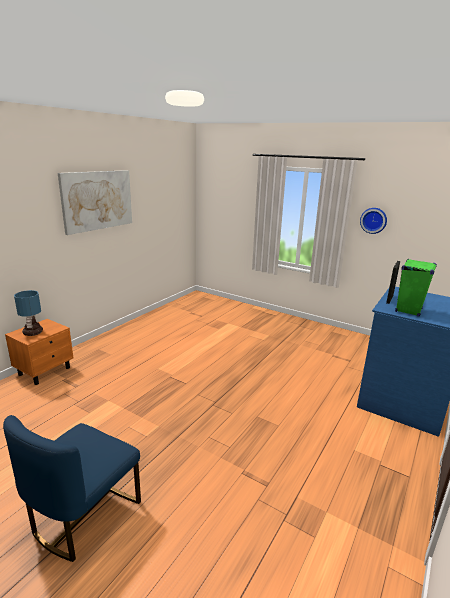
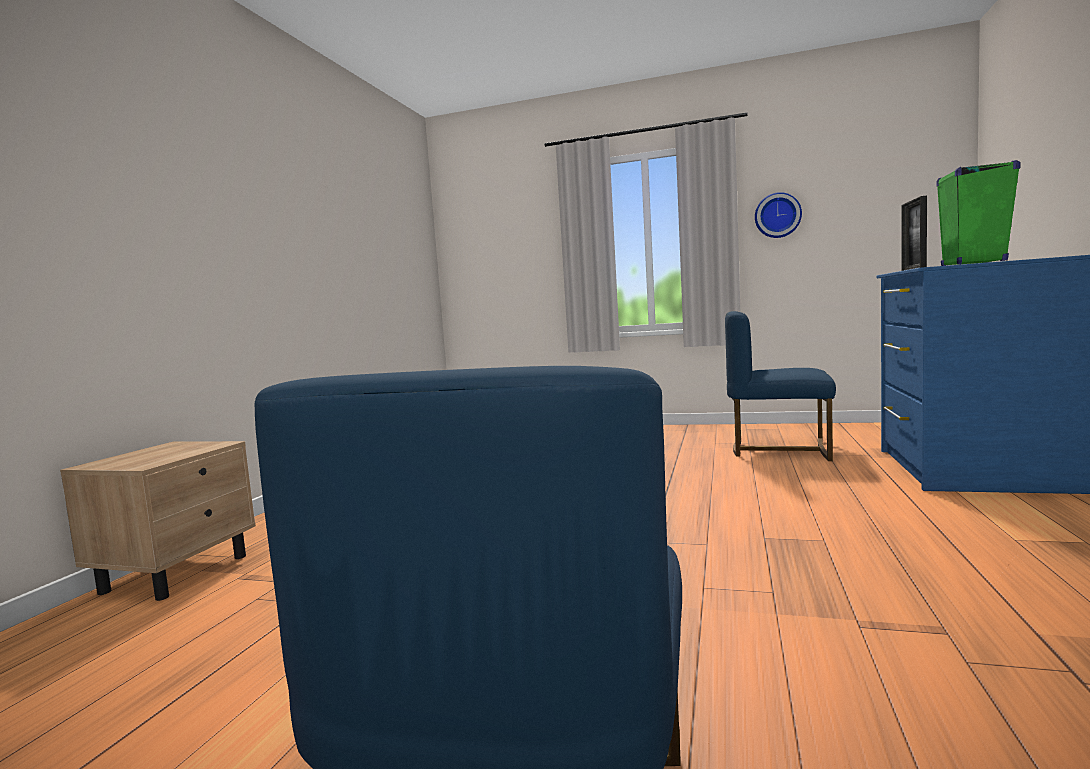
camera: 15 degrees left, 15 degrees down
(33, 333) = (147, 457): table lamp -> none
(45, 371) = (178, 573): orange nightstand -> beige nightstand
(97, 200) = (275, 193): picture -> none
(328, 355) = (780, 450): none -> blue chair

